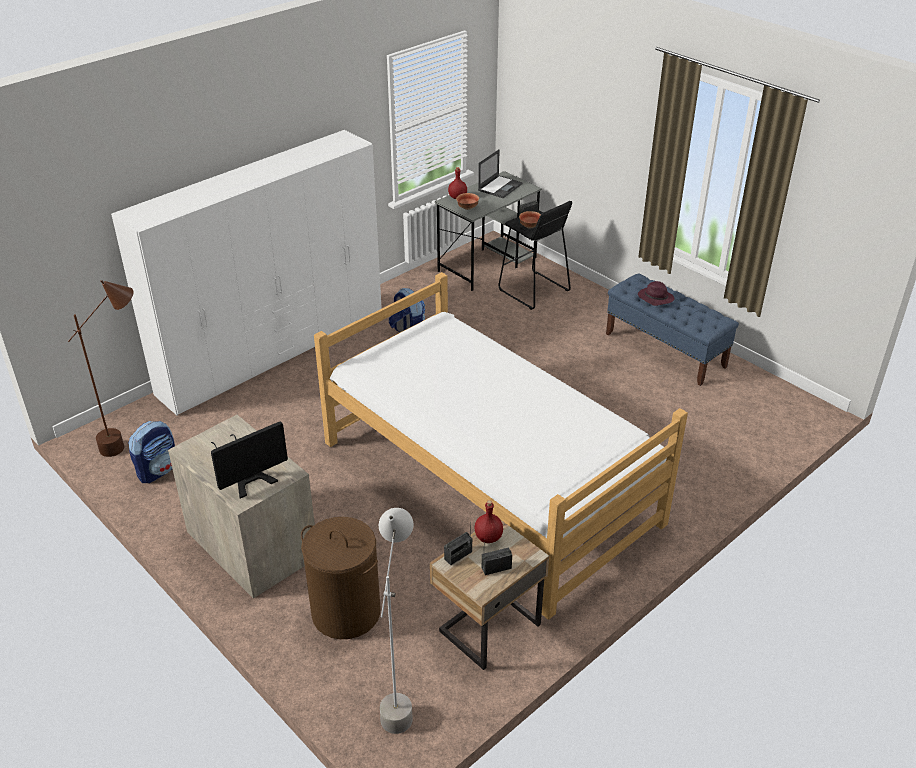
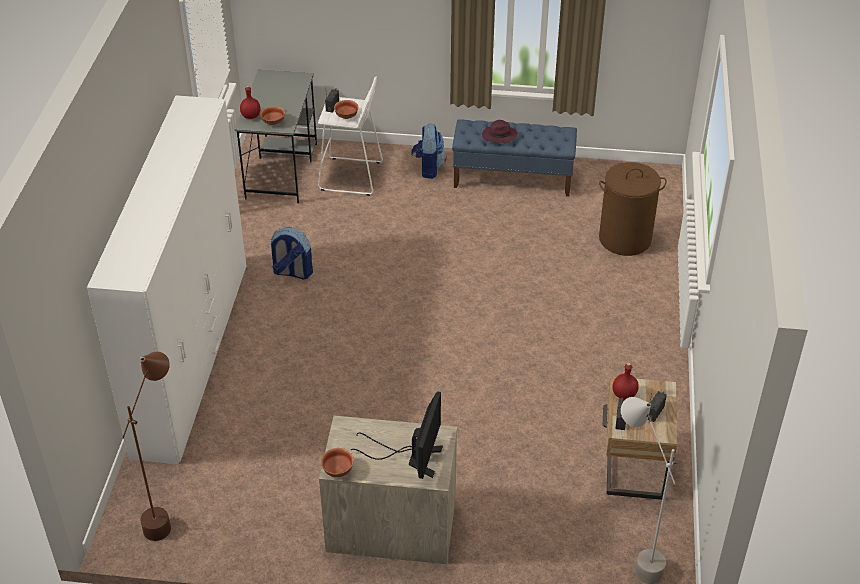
camera: 40 degrees left, 5 degrees up
(158, 470) = (229, 520): backpack -> backpack (428, 168)
(187, 452) = (338, 471): none -> bowl
(345, 612) = (527, 526): brown laundry basket -> brown laundry basket (624, 239)
(488, 483) = (509, 363): bed -> none
(500, 187) = (275, 88): laptop -> none
(533, 290) = (351, 176): black stool -> white stool

